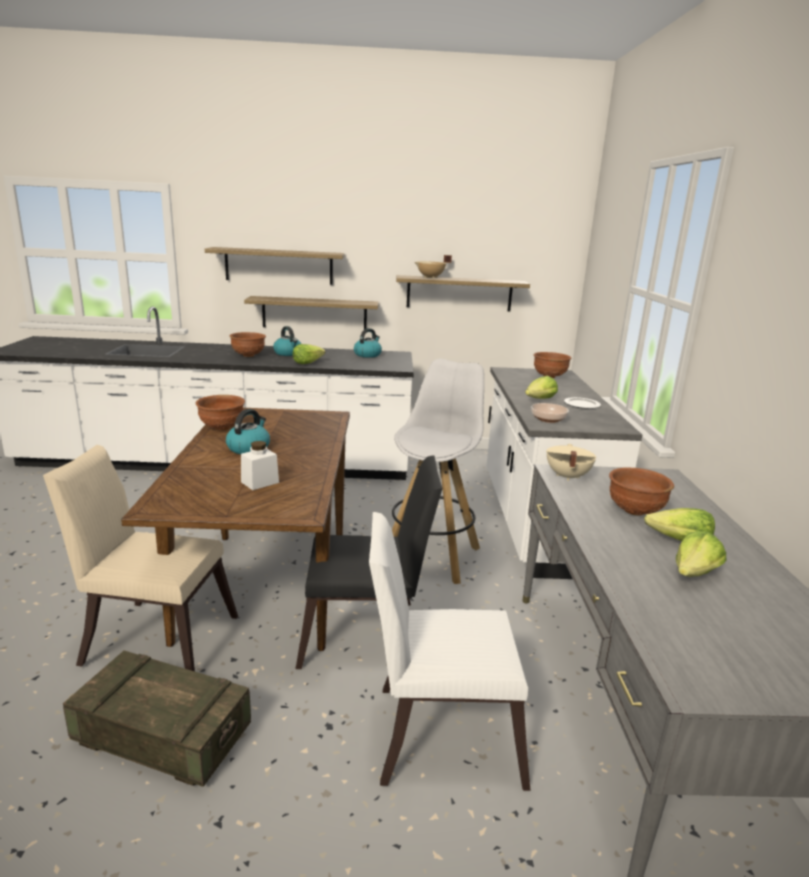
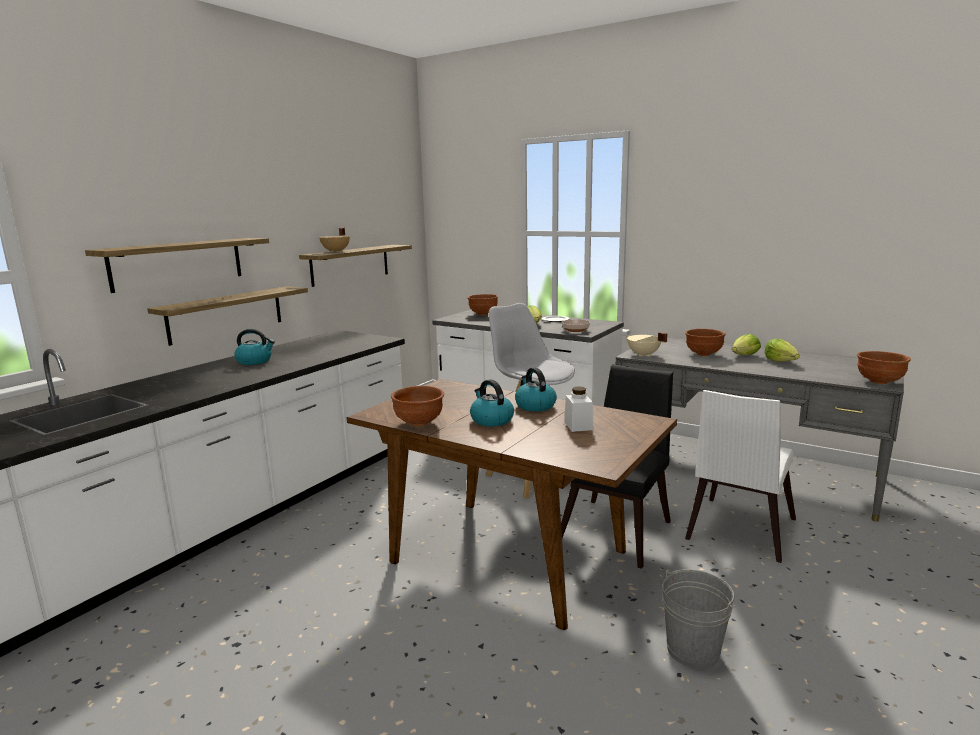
camera: 55 degrees left, 5 degrees down
(154, 637) = (544, 636): beige chair -> none
(163, 735) = (693, 650): crate -> grey bucket
(249, 355) = (229, 374): brown bowl -> brown bowl (879, 382)
(307, 362) = (307, 360): lettuce -> none
(367, 355) = (321, 341): kettle -> kettle (535, 405)

